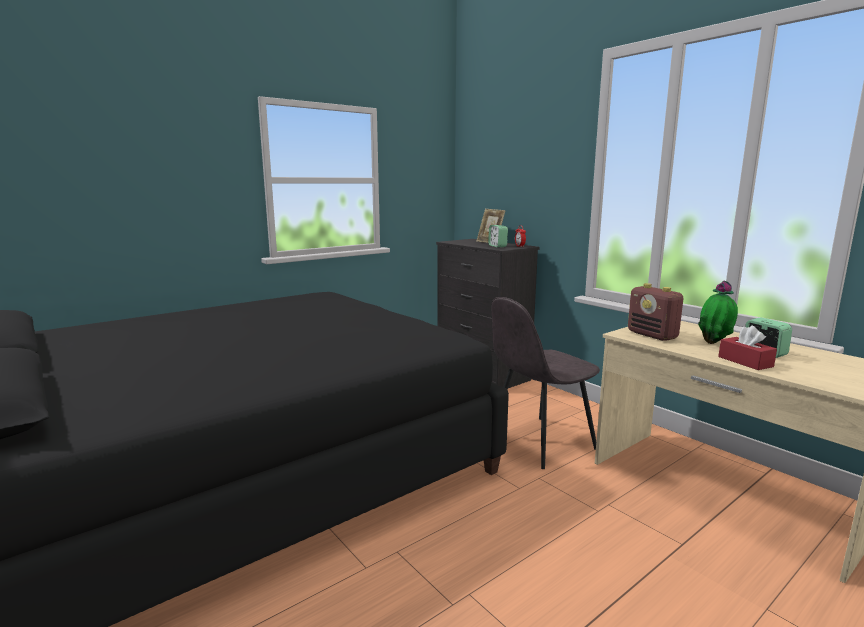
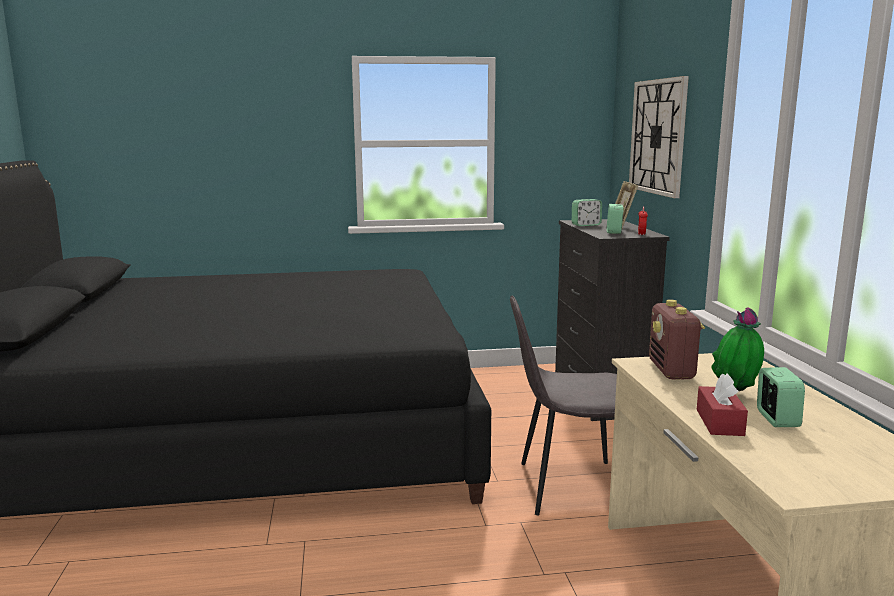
camera: 30 degrees right, 0 degrees up
(465, 243) = (586, 225): none -> alarm clock
(516, 174) = (658, 137): none -> wall clock

